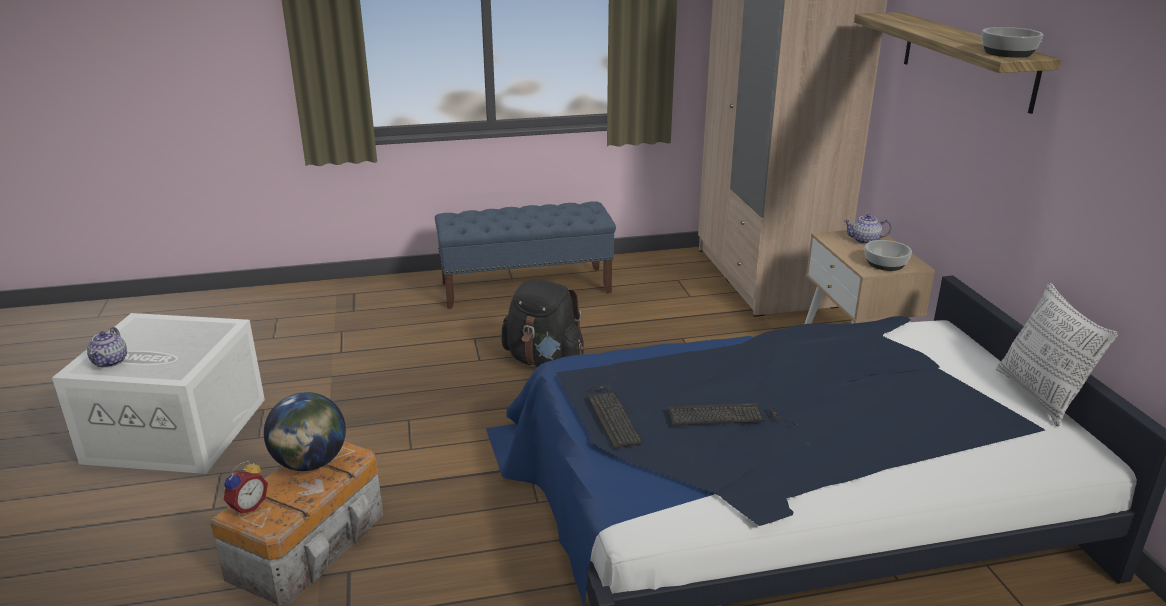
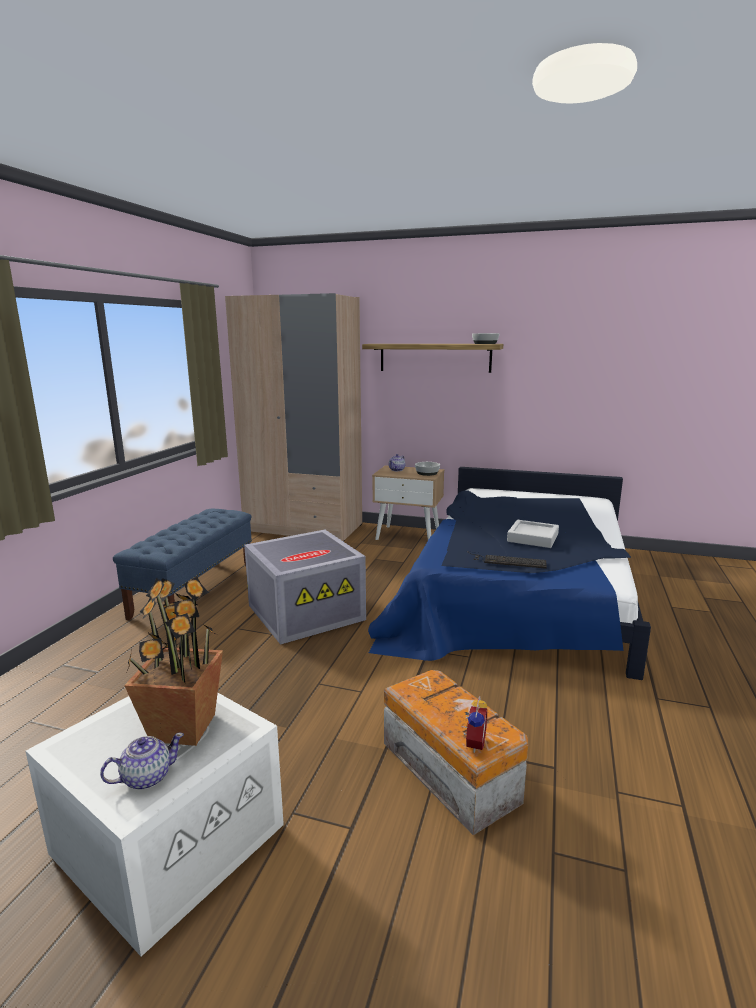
camera: 60 degrees left, 10 degrees down
(111, 361) = (146, 777): teapot -> teapot turned 60 degrees counterclockwise
(171, 351) = (183, 727): none -> potted plant
(247, 506) = (473, 743): alarm clock -> alarm clock turned 45 degrees clockwise
(310, 463) = (429, 700): globe -> none
(544, 361) = (306, 611): black backpack -> grey storage box
(727, 416) = (532, 538): keyboard -> grey tray
(1040, 396) = (549, 493): pillow -> none

